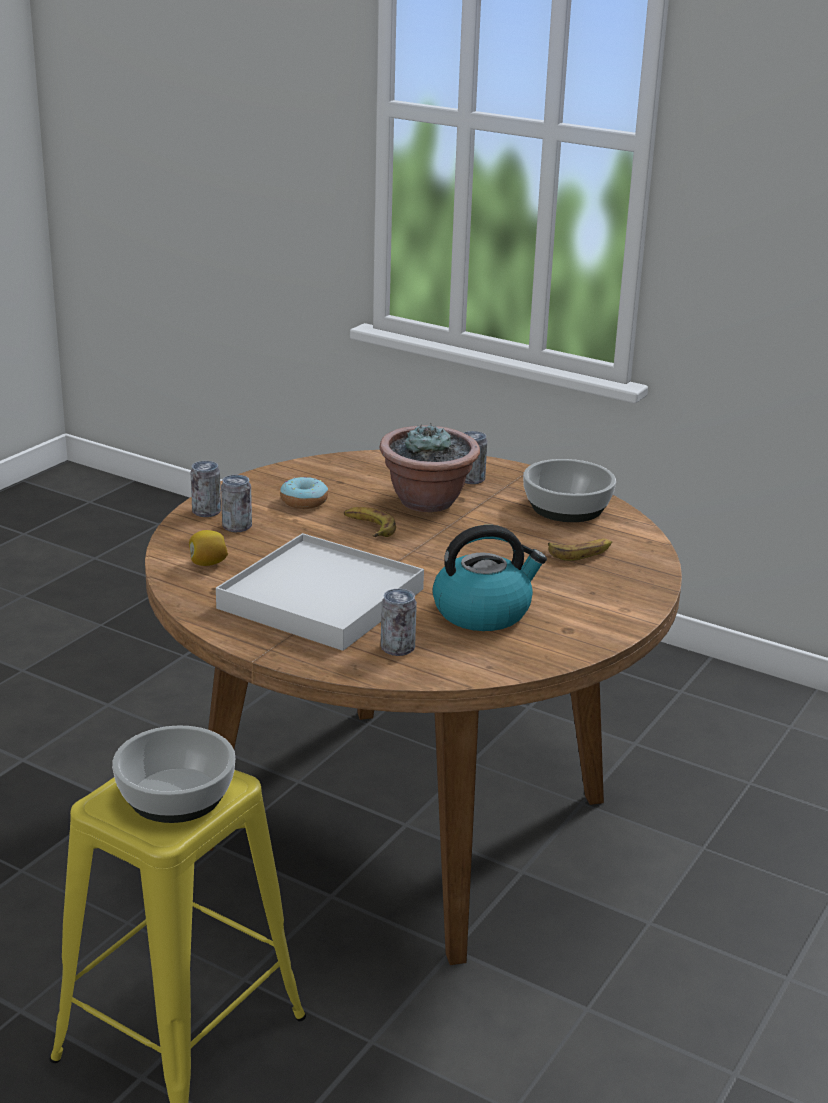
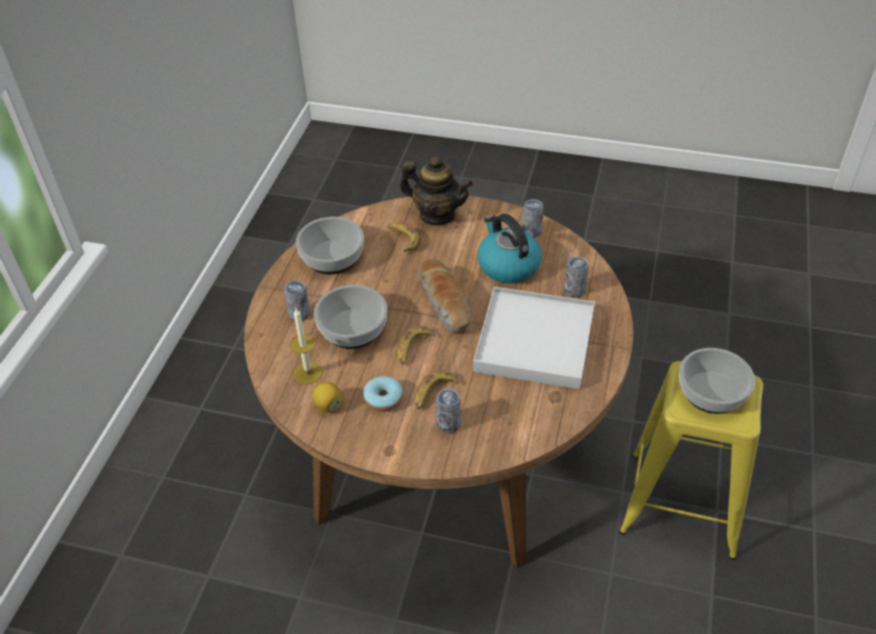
camera: 105 degrees left, 20 degrees up
(206, 512) = (430, 453): can -> can (531, 232)
(208, 563) = (518, 418): lemon -> lemon (329, 405)
(289, 526) = (433, 393): none -> banana
(374, 473) = (308, 373): none -> candle
(428, 502) = (352, 328): potted plant -> bowl
(434, 558) = (445, 303): none -> bread
(626, 584) = (437, 215): none -> teapot

